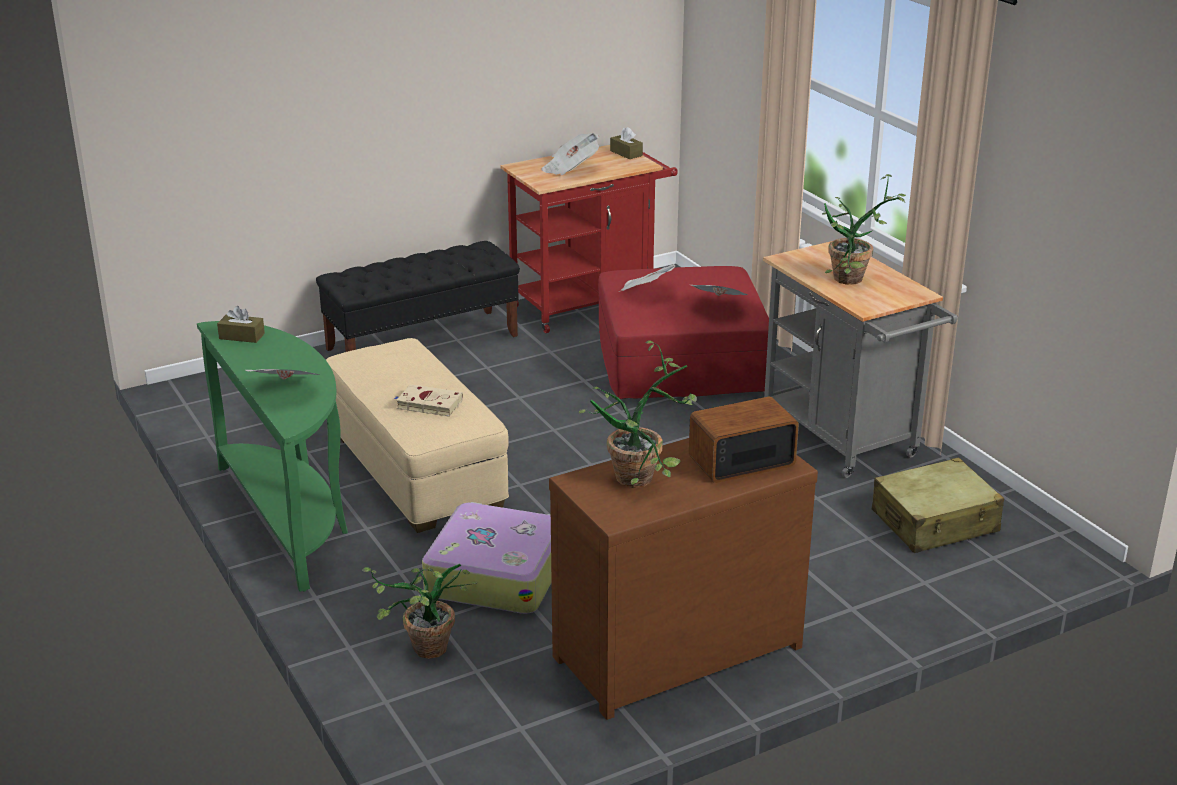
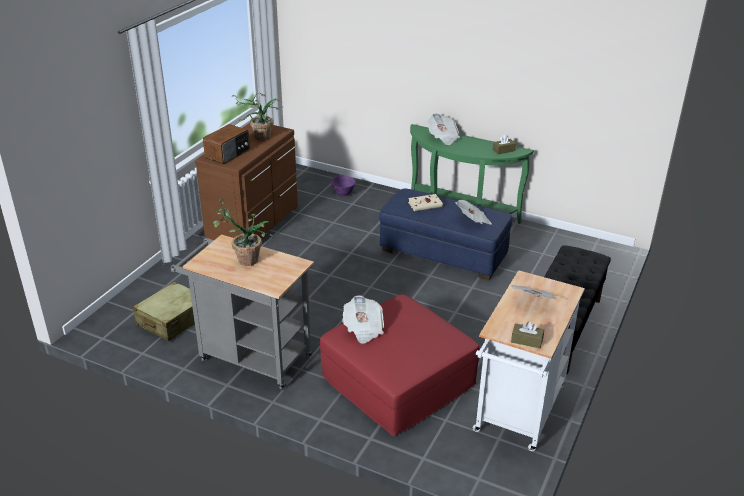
camera: 145 degrees right, 5 degrees up
(416, 470) = (443, 253): beige ottoman -> blue ottoman
(421, 651) = (343, 194): potted plant -> purple bowl
(496, 574) = (350, 225): suitcase -> none
(590, 304) = (518, 414): red cart -> white cart
(646, 292) = (421, 325): newspaper -> newspaper (473, 221)

